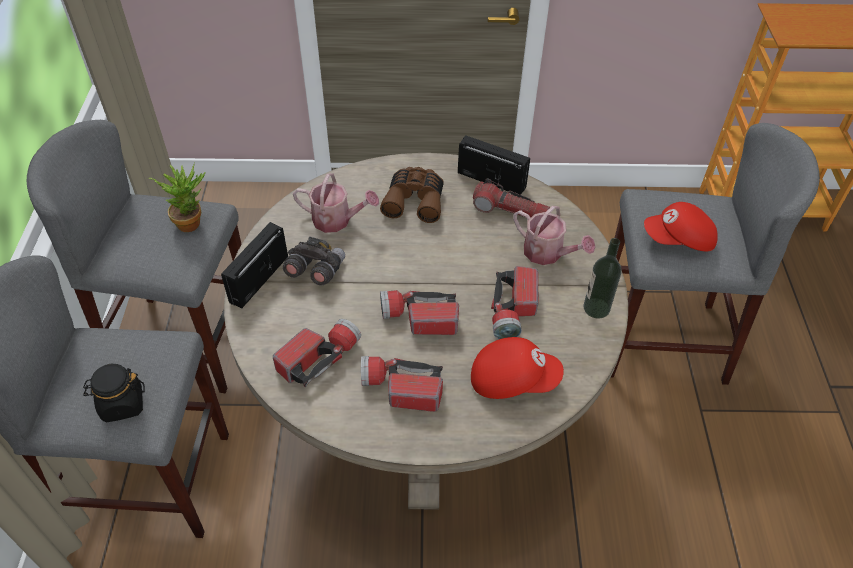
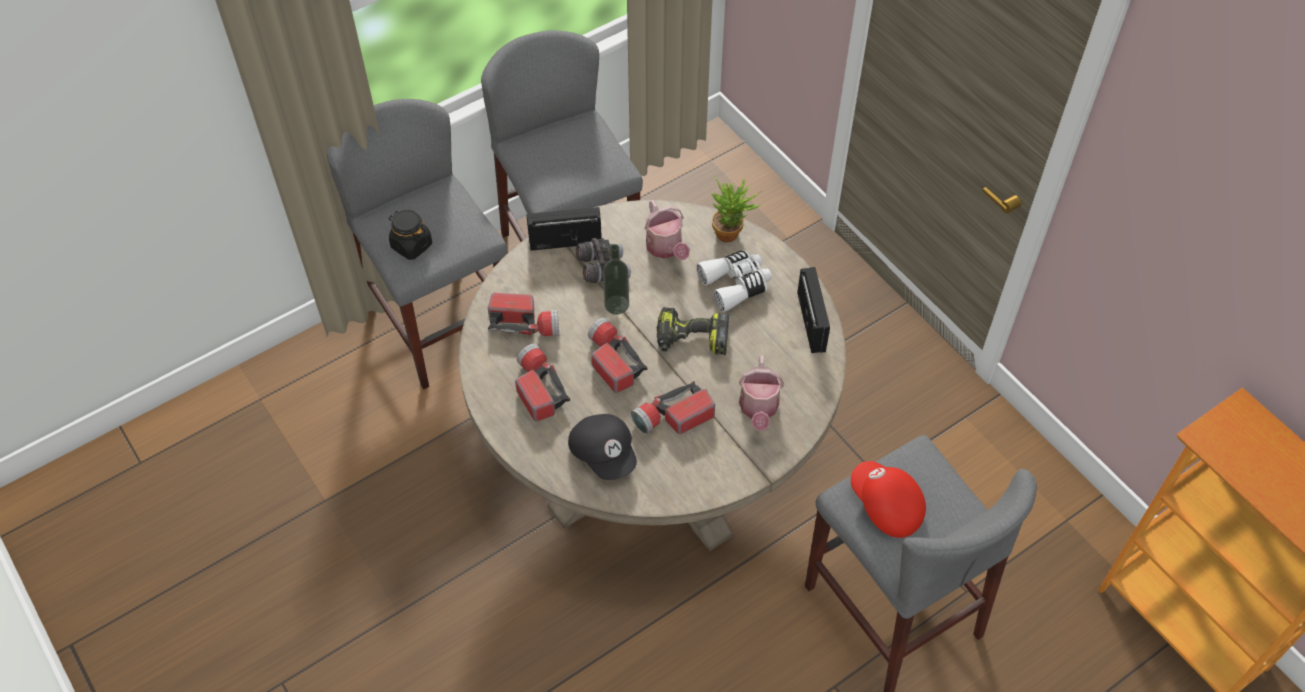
camera: 55 degrees right, 5 degrees up
(191, 221) = (596, 164): potted plant -> potted plant (732, 233)
(415, 200) = (735, 284): brown binoculars -> white binoculars
(444, 256) = (691, 340): none -> power drill
(509, 211) = (785, 356): flashlight -> none
(512, 379) = (604, 453): red cap -> black cap
(596, 308) = (726, 474): bottle -> bottle (616, 304)

